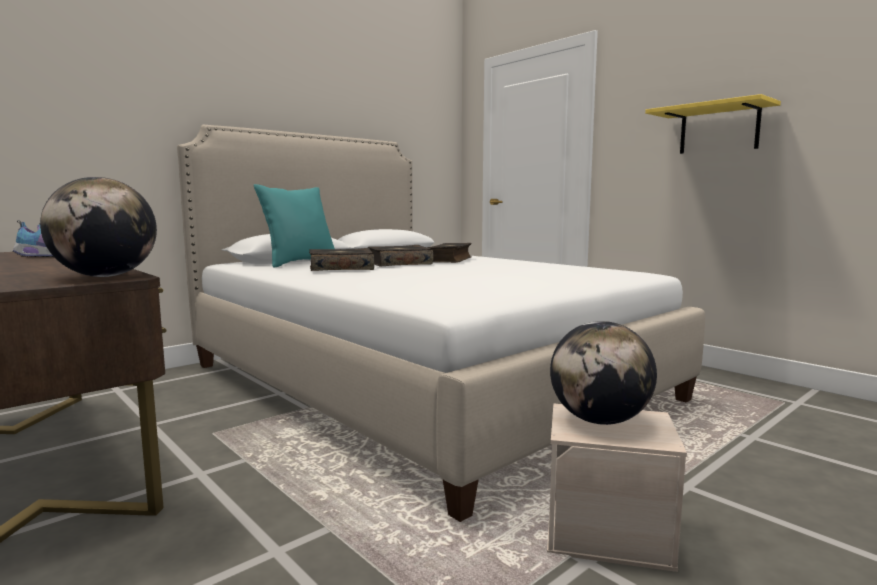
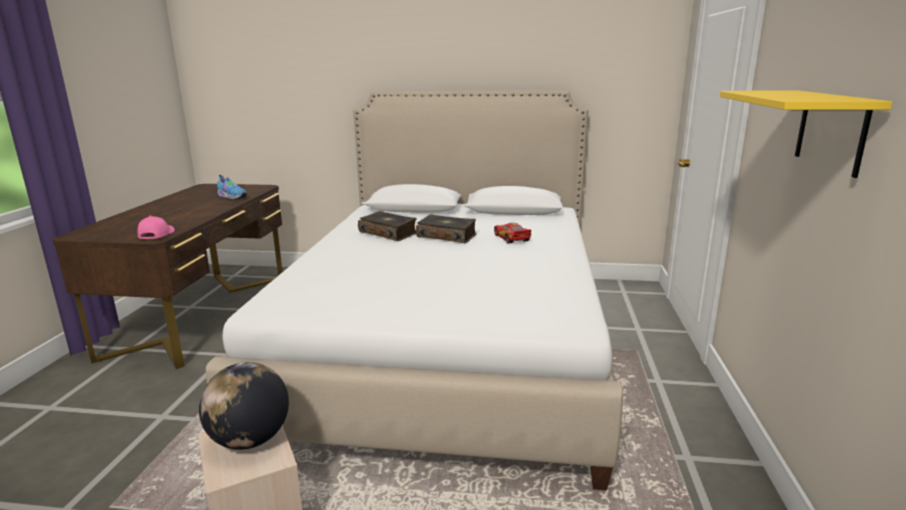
camera: 50 degrees right, 10 degrees up
(105, 276) = (156, 235): globe -> pink cap
(300, 263) = (403, 215): turquoise pillow -> none
(450, 260) = (511, 238): book -> toy car

